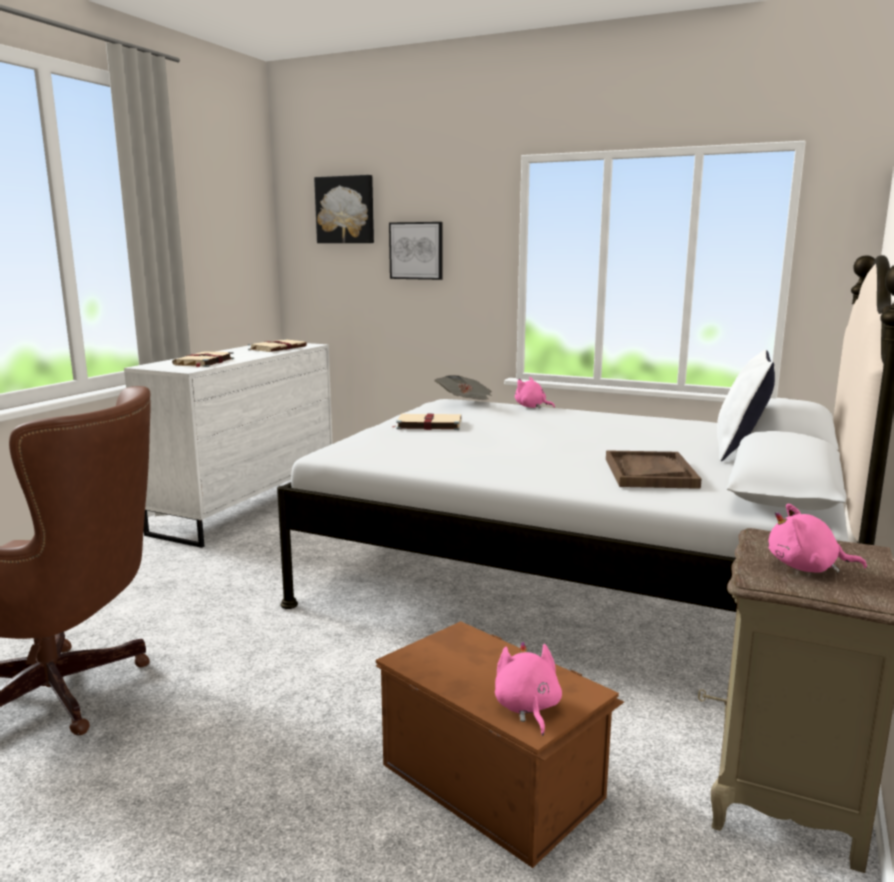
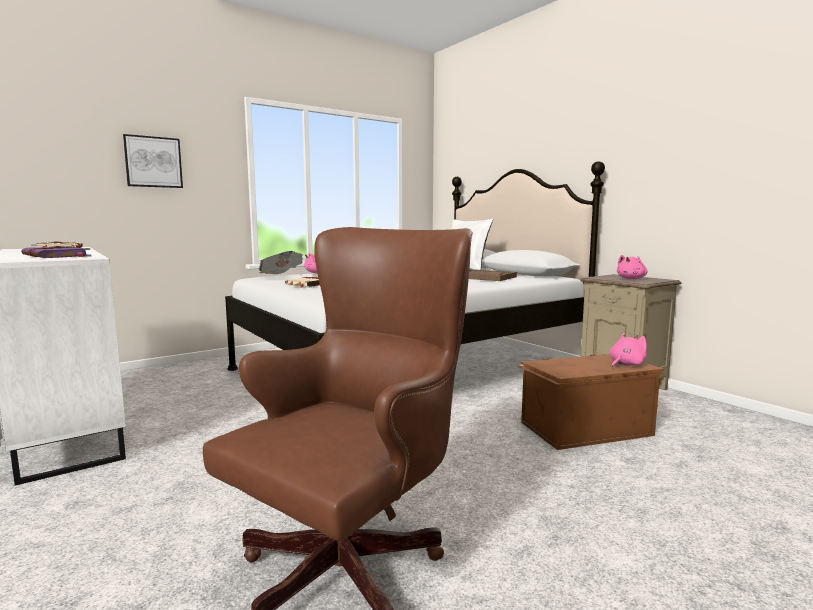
camera: 60 degrees left, 5 degrees down
(203, 362) = (57, 256): beige book -> purple book
(345, 210) = (63, 116): picture -> none
(527, 708) = (625, 364): pink plush toy -> pink plush toy turned 120 degrees clockwise

